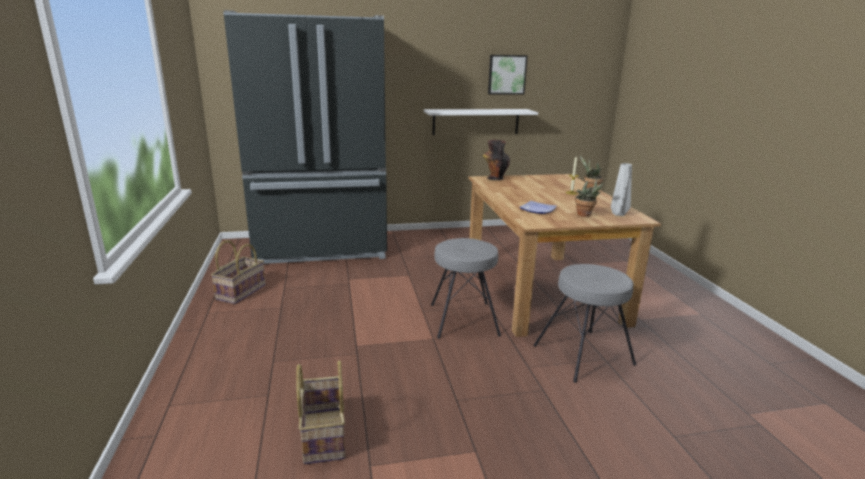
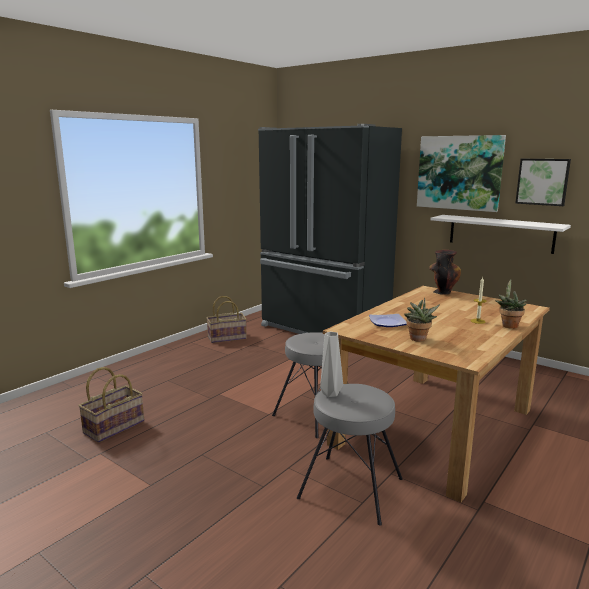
camera: 50 degrees right, 5 degrees down
(437, 68) = (459, 173): none -> picture
(618, 214) = (458, 349): grey vase -> grey vase (330, 393)

